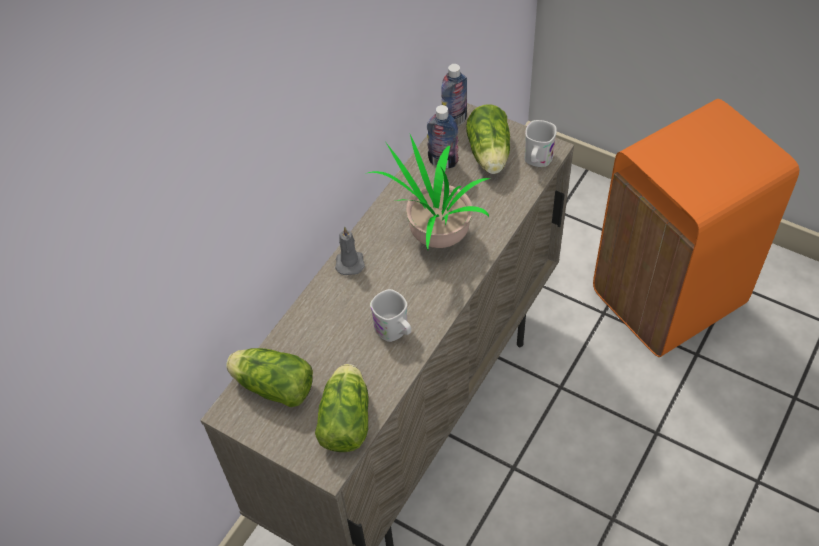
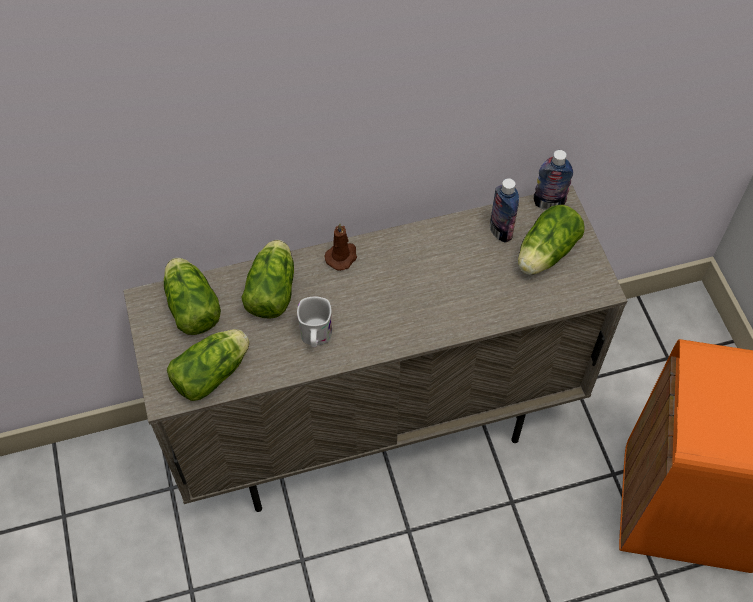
camera: 40 degrees right, 5 degrees up
(323, 324) = (273, 288): none -> lettuce
(349, 262) = (342, 256): grey candle -> brown candle
(434, 237) = (425, 288): potted plant -> none
(537, 160) = (578, 290): white mug -> none

